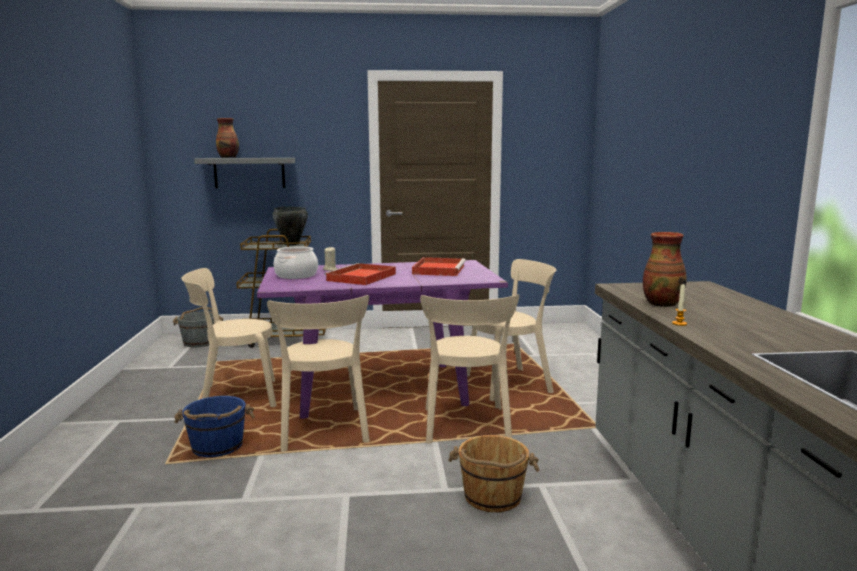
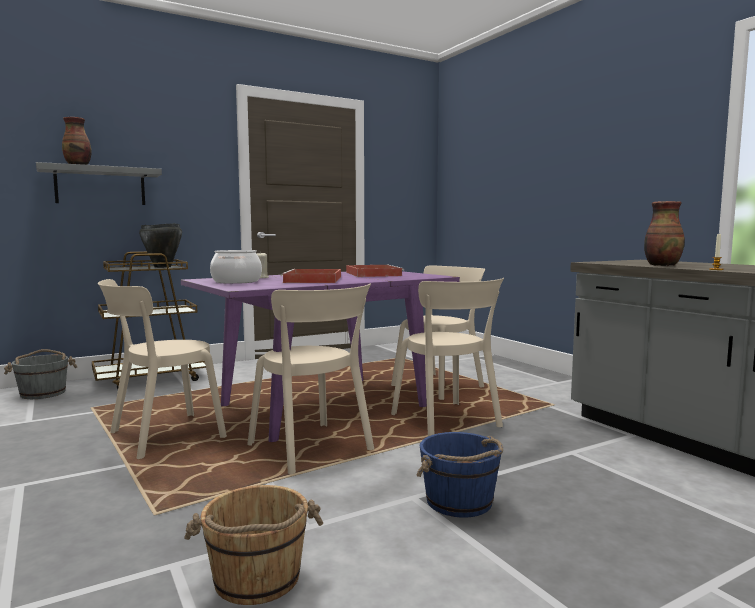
camera: 25 degrees left, 5 degrees down
(217, 447) = (203, 485): blue bucket -> blue bucket (460, 502)
(492, 497) = (547, 469): brown bucket -> brown bucket (257, 579)

